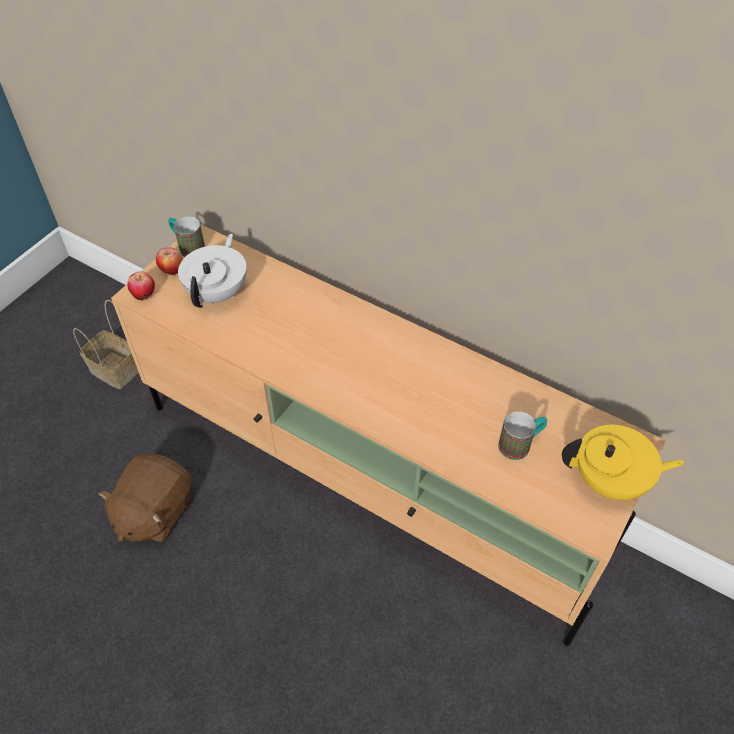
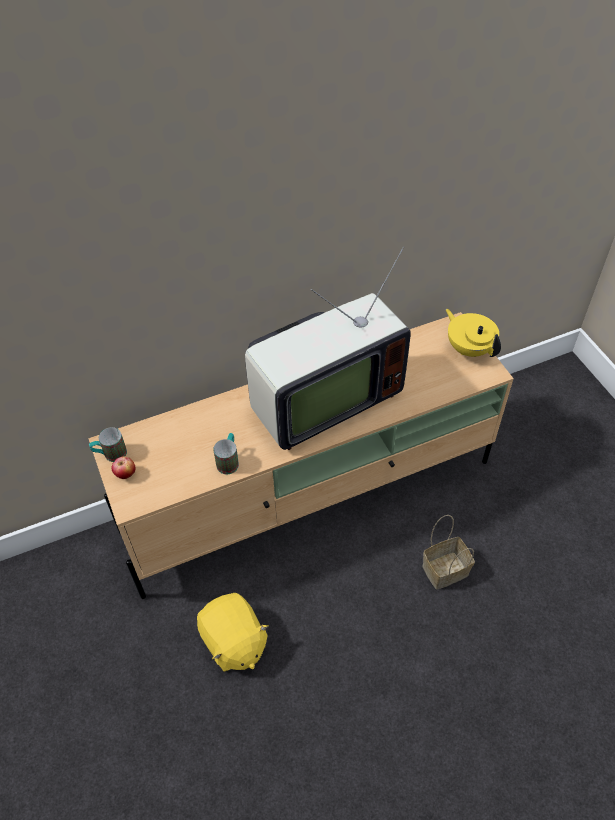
camera: 55 degrees left, 0 degrees up
(117, 370) = (79, 610): basket -> basket (446, 569)
(144, 295) = (135, 502): apple -> none
(154, 512) = (233, 642): brown plush toy -> yellow plush toy
(218, 292) = (173, 456): white teapot -> none
(389, 372) = (321, 401): none -> television
(520, 444) = (419, 371): mug -> mug (229, 460)
(610, 481) = (469, 348): yellow teapot -> yellow teapot turned 75 degrees counterclockwise

